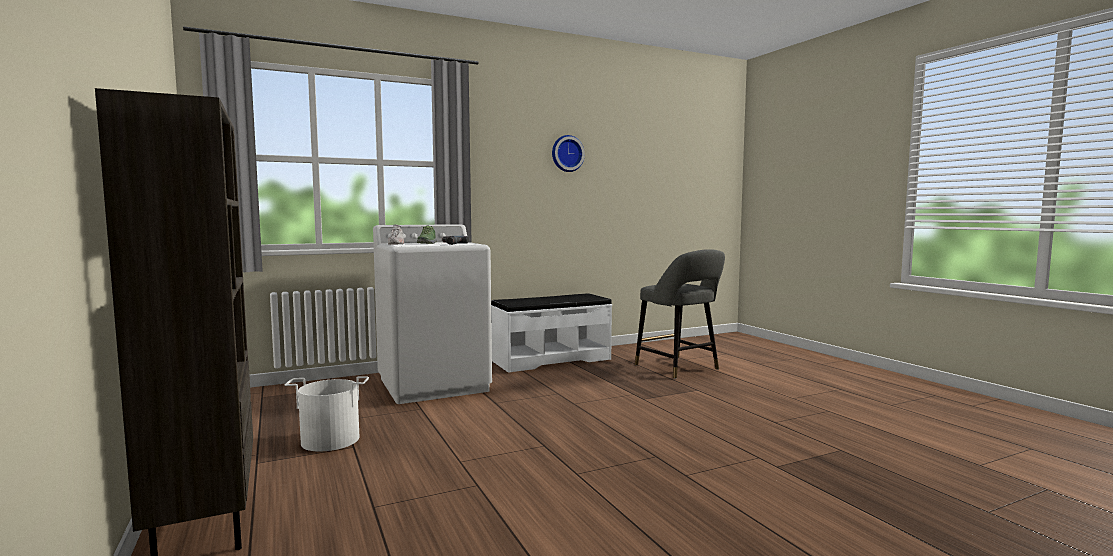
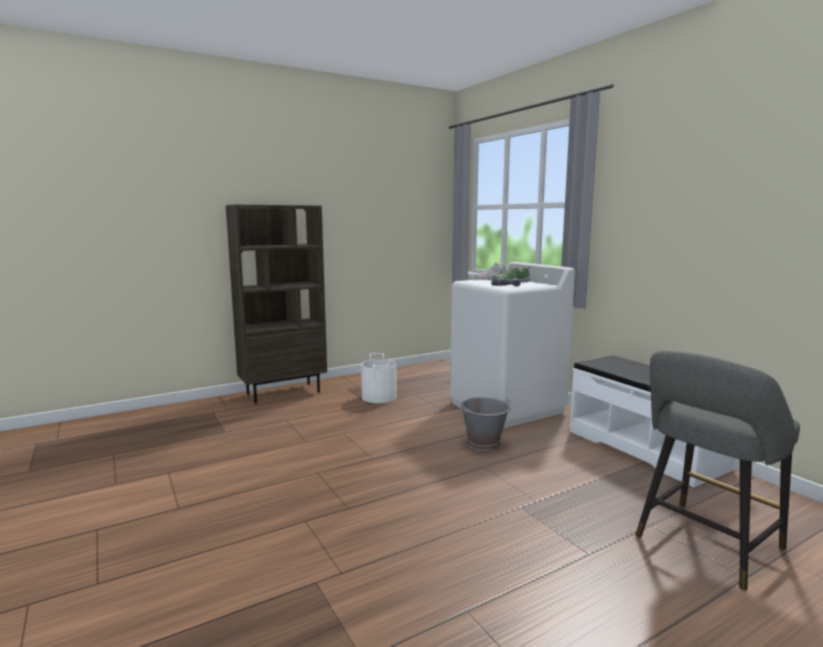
camera: 85 degrees right, 5 degrees up
(523, 399) = (484, 444): none -> grey bucket
(566, 154) = (736, 177): wall clock -> none

